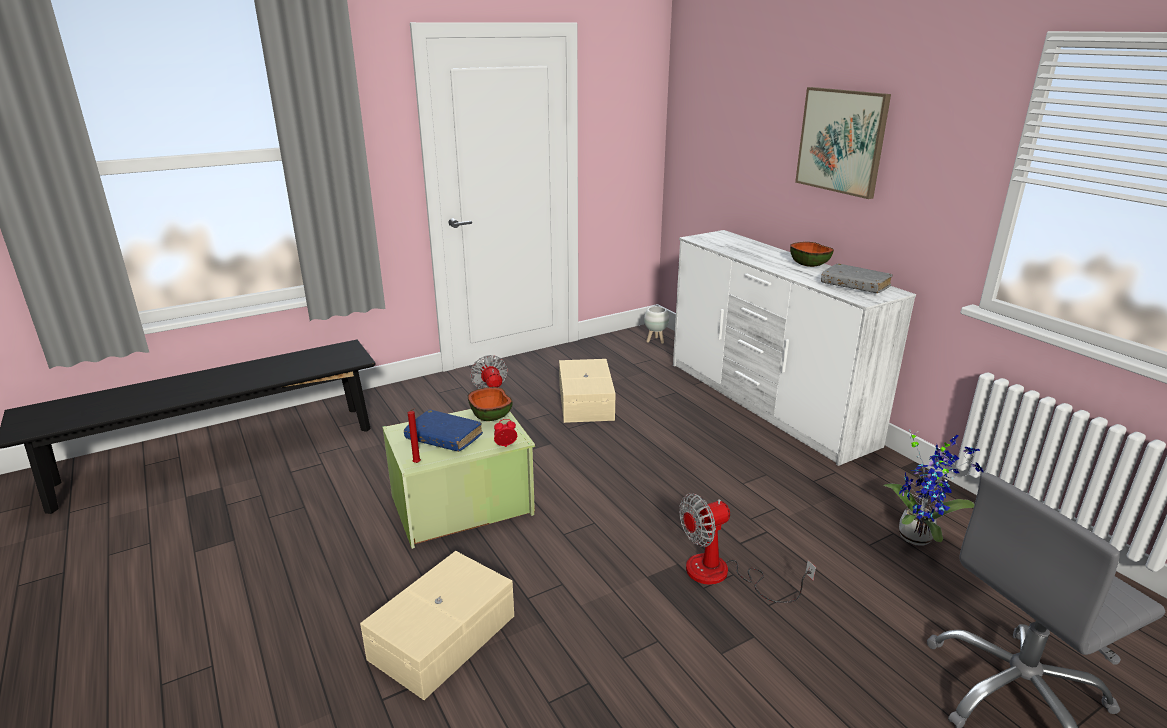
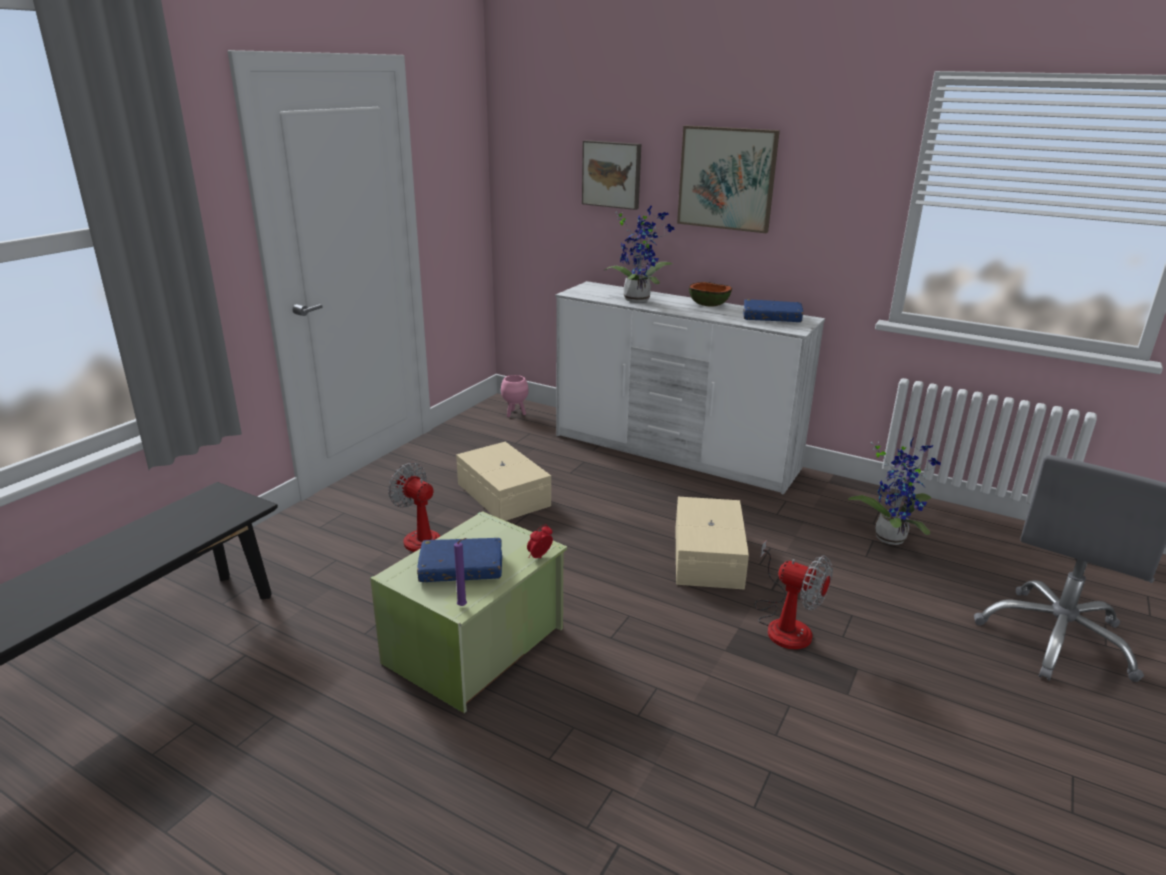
camera: 30 degrees left, 0 degrees up
(417, 463) = (463, 606): red candle -> purple candle
(445, 637) = (595, 791): beige storage box -> beige storage box (709, 556)
(491, 416) = (487, 530): bowl -> none
(655, 341) = (515, 414): white planter -> pink planter
(722, 575) = (784, 624): fan -> fan turned 90 degrees counterclockwise
(748, 250) = (638, 299): none -> potted plant
(751, 131) = (612, 174): none -> picture
(855, 285) = (771, 318): grey book -> blue book

